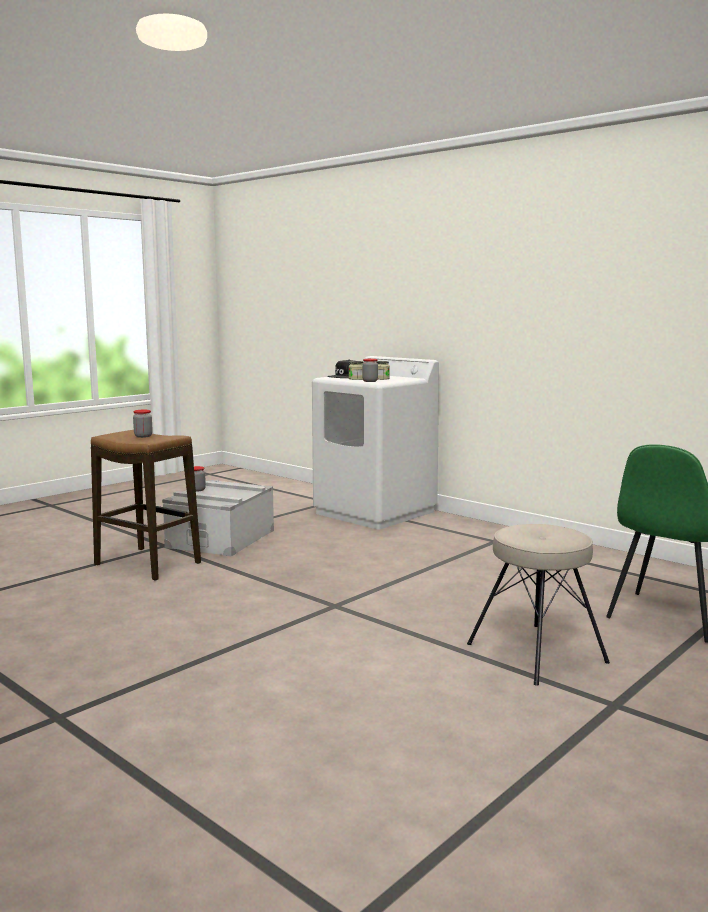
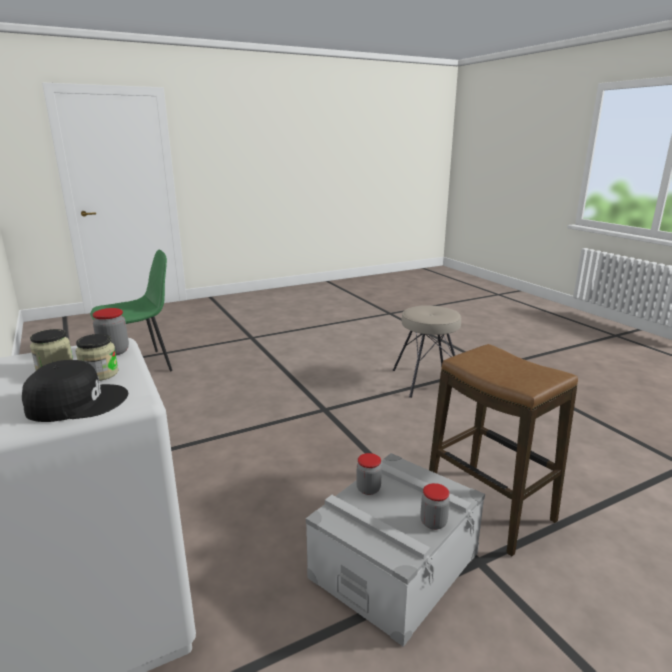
camera: 160 degrees left, 10 degrees up
(143, 436) = (506, 370): jar -> jar (368, 489)
(537, 652) = (245, 360): beige stool -> beige stool (426, 381)

